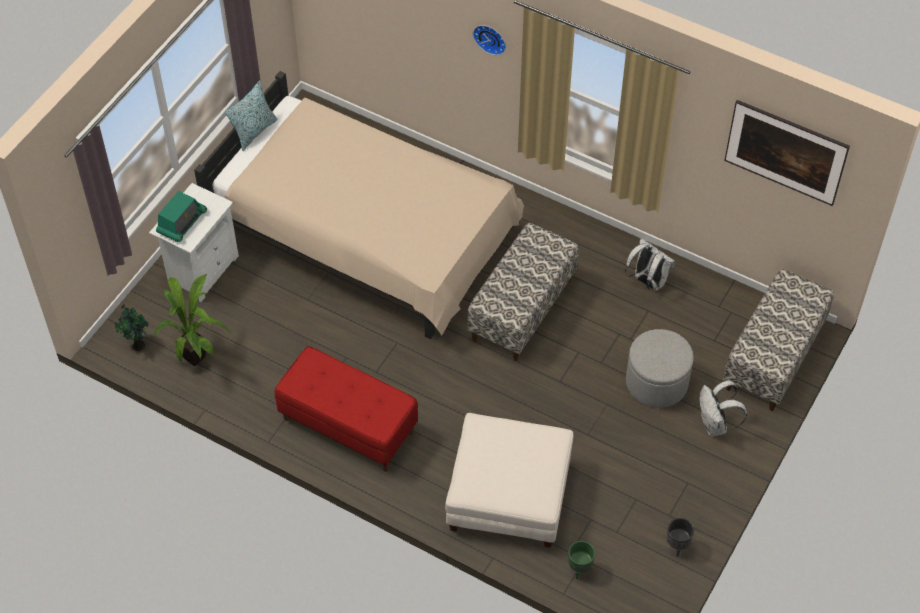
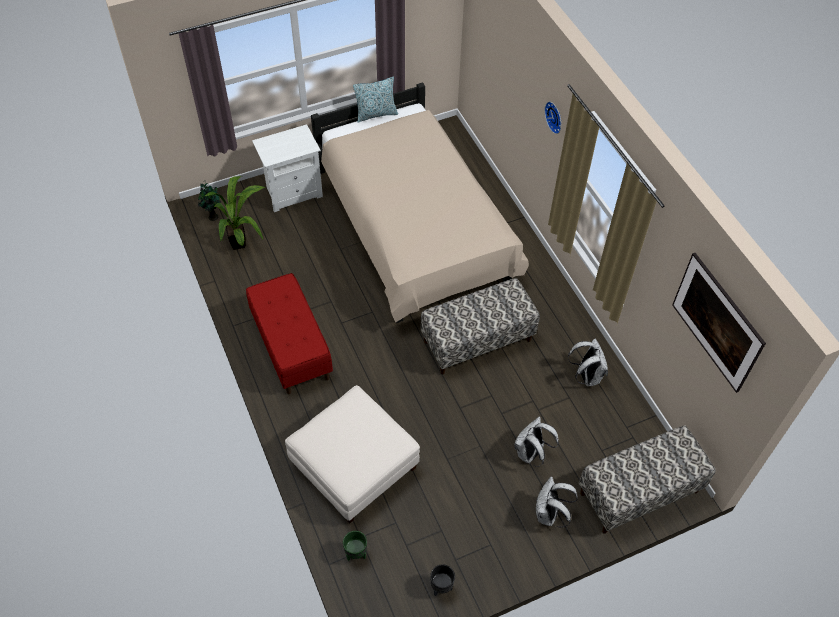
camera: 35 degrees right, 0 degrees up
(182, 222) = (277, 145): radio -> none
(656, 382) = (530, 454): grey ottoman -> white backpack

